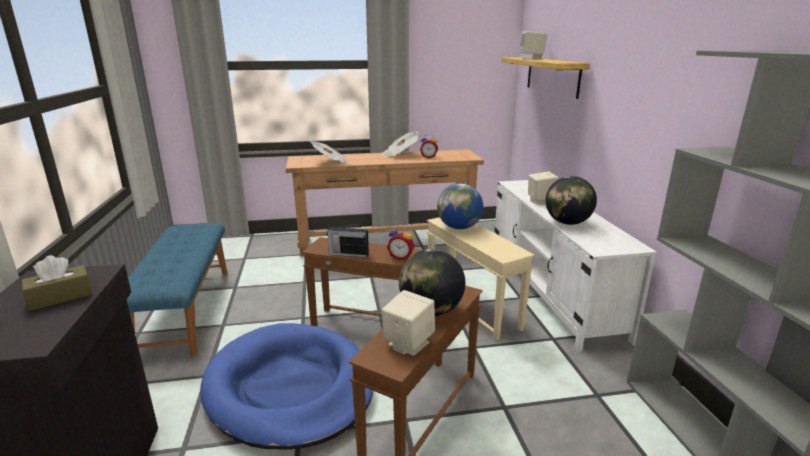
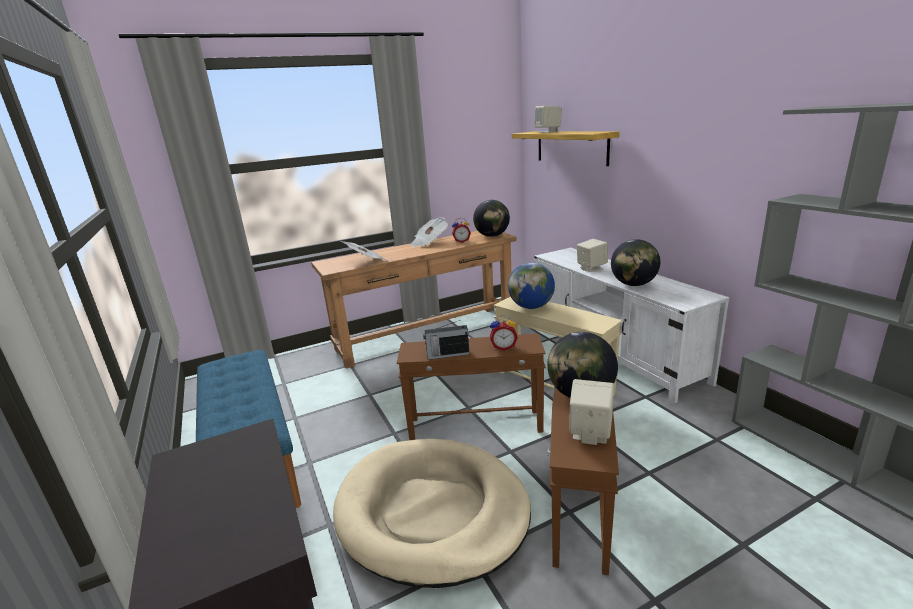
camera: 15 degrees left, 0 degrees up
(60, 297) = (238, 477): brown tissue box -> none
(290, 388) = (432, 512): blue dog bed -> beige dog bed
(461, 156) = (492, 236): none -> globe

